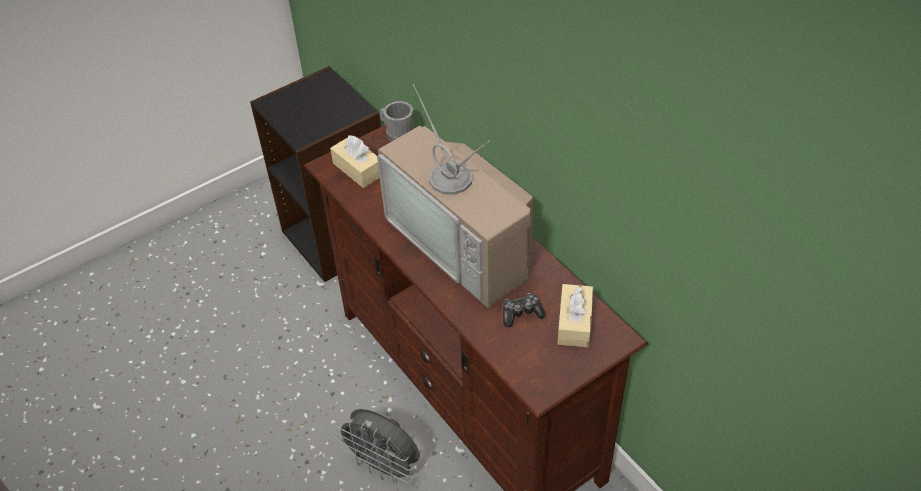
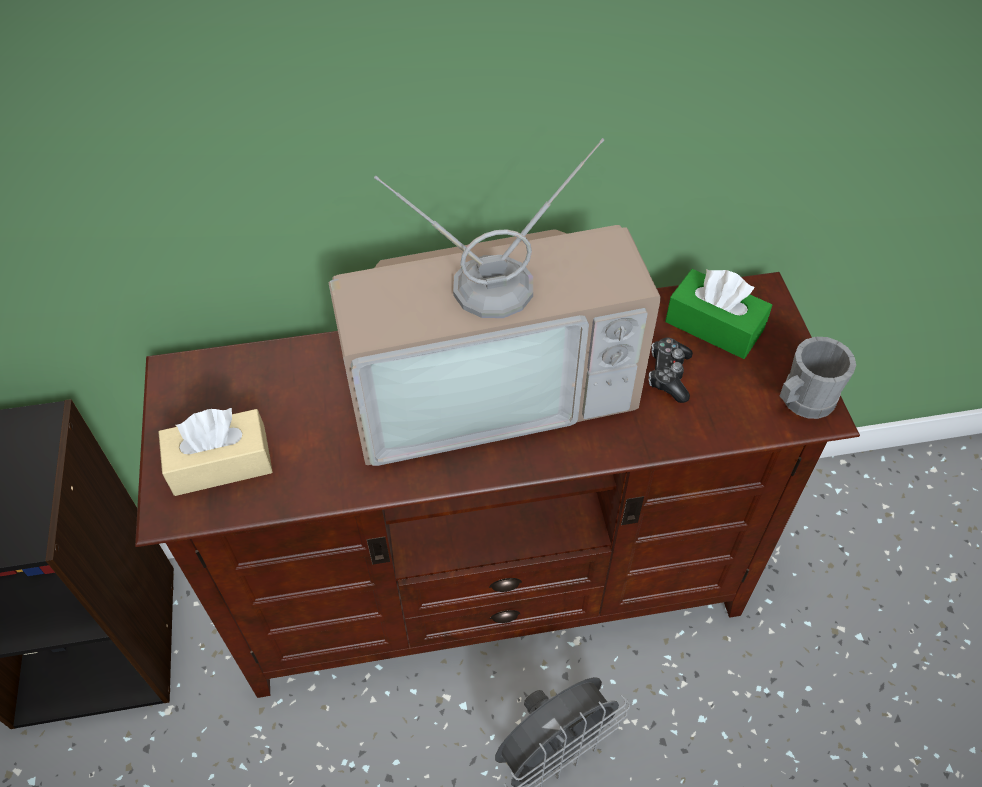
camera: 65 degrees left, 5 degrees up
(397, 134) = (184, 377): grey mug -> grey mug (803, 400)
(574, 323) = (714, 326): beige tissue box -> green tissue box

